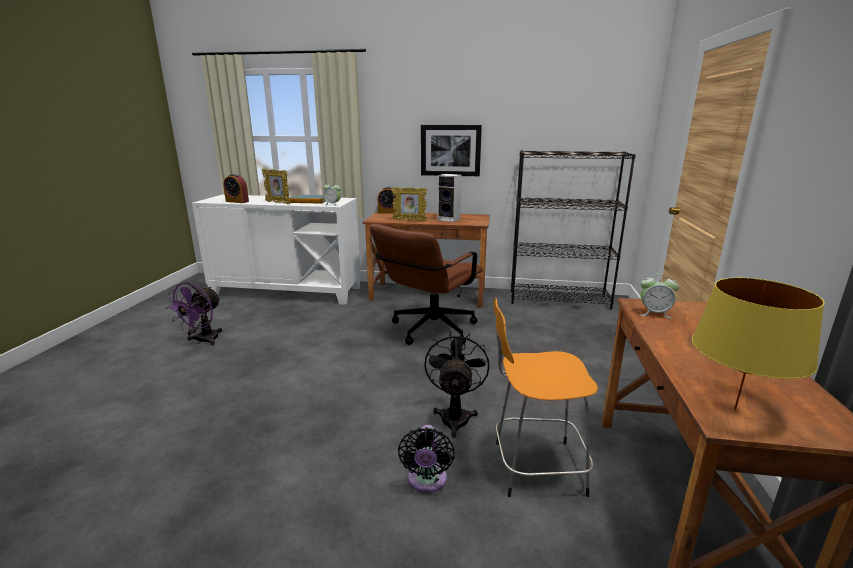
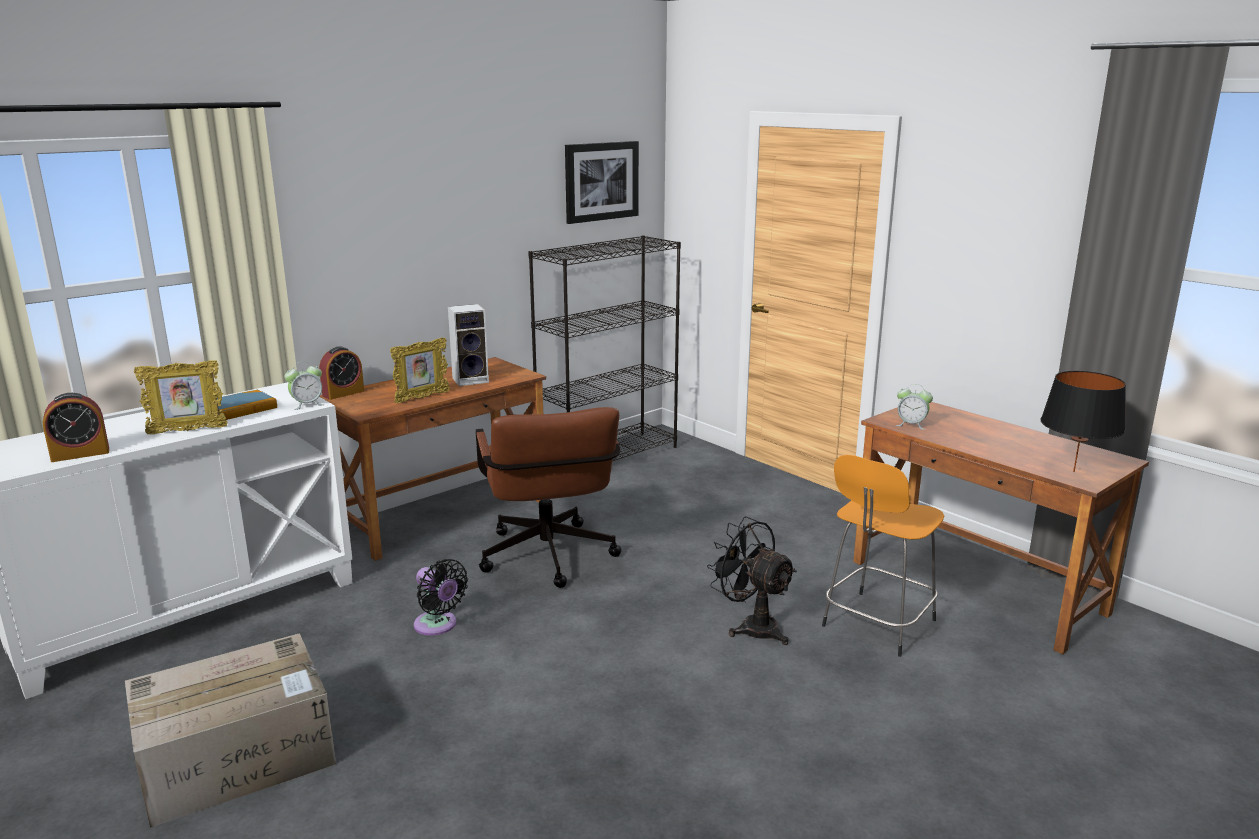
camera: 50 degrees left, 0 degrees up
(203, 341) = (239, 756): purple fan -> cardboard box
(426, 481) = (837, 689): black fan -> black fan (438, 626)
(450, 150) = (427, 265): picture -> picture (601, 181)
(654, 313) = (911, 425): alarm clock -> alarm clock turned 60 degrees clockwise
(735, 409) = (1073, 471): yellow table lamp -> black table lamp

